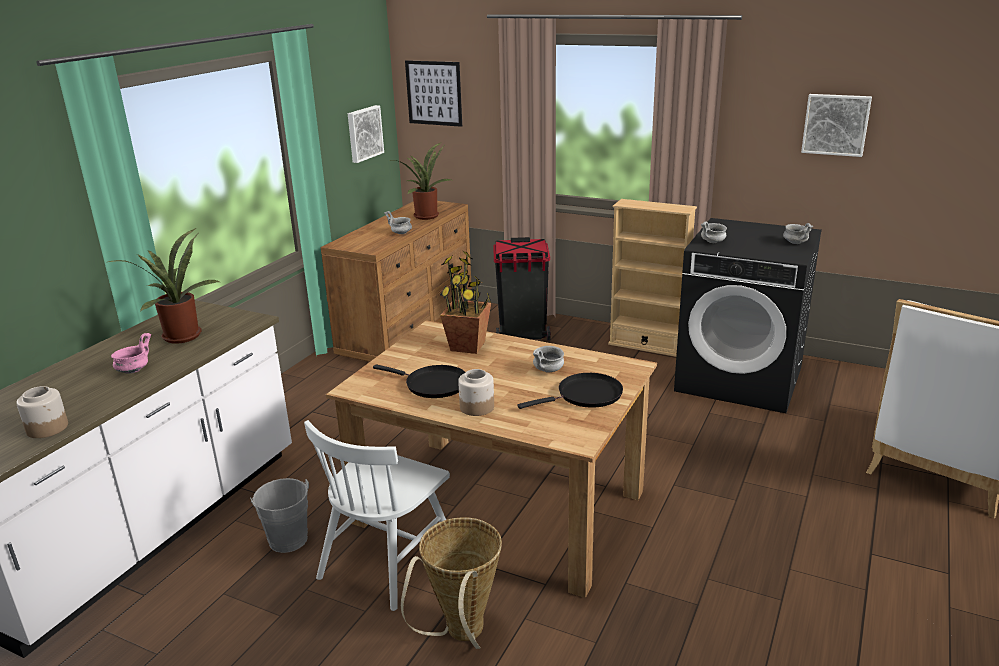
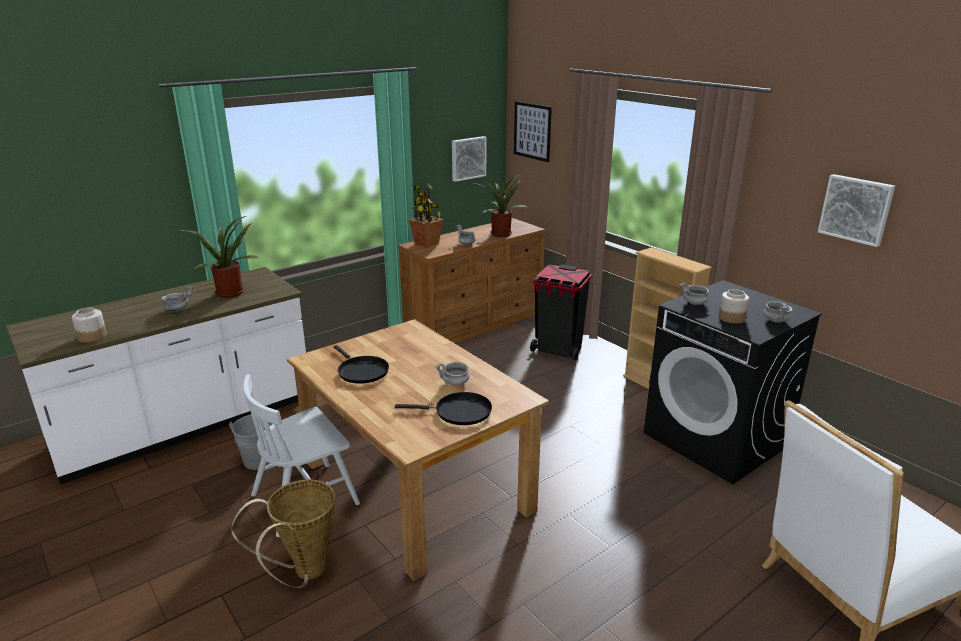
camera: 25 degrees right, 0 degrees up
(133, 370) = (177, 310): pink bowl -> grey bowl
(468, 346) = (419, 347): potted plant -> potted plant (427, 243)
(476, 407) = (370, 398): jar -> jar (731, 318)

